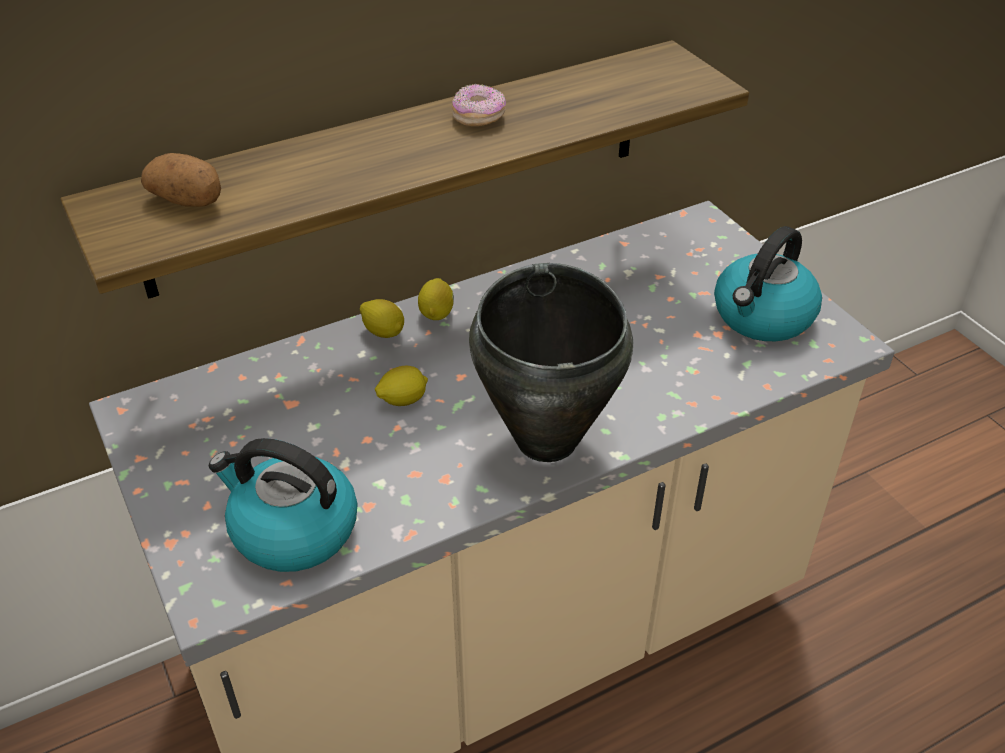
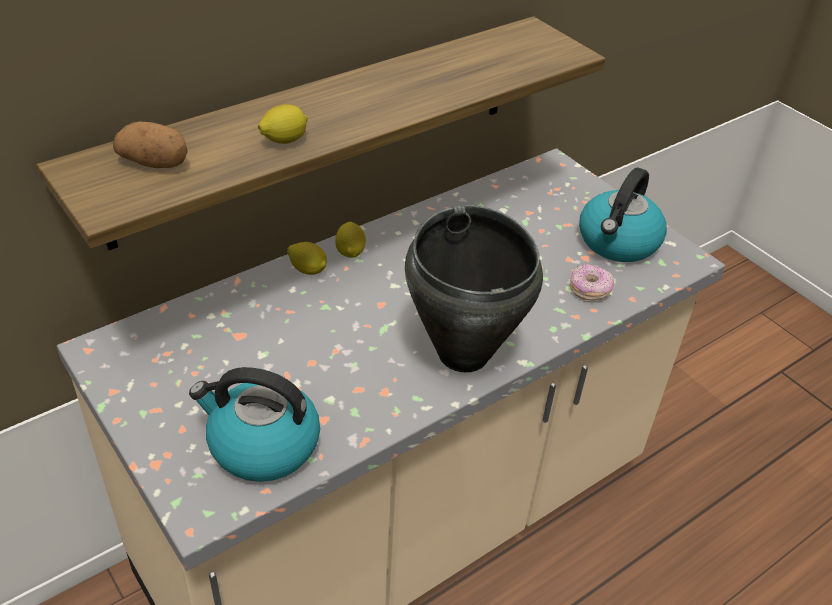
camera: 10 degrees left, 0 degrees up
(402, 400) = (336, 327): lemon -> lemon (284, 140)
(479, 117) = (390, 84): donut -> donut (589, 290)

